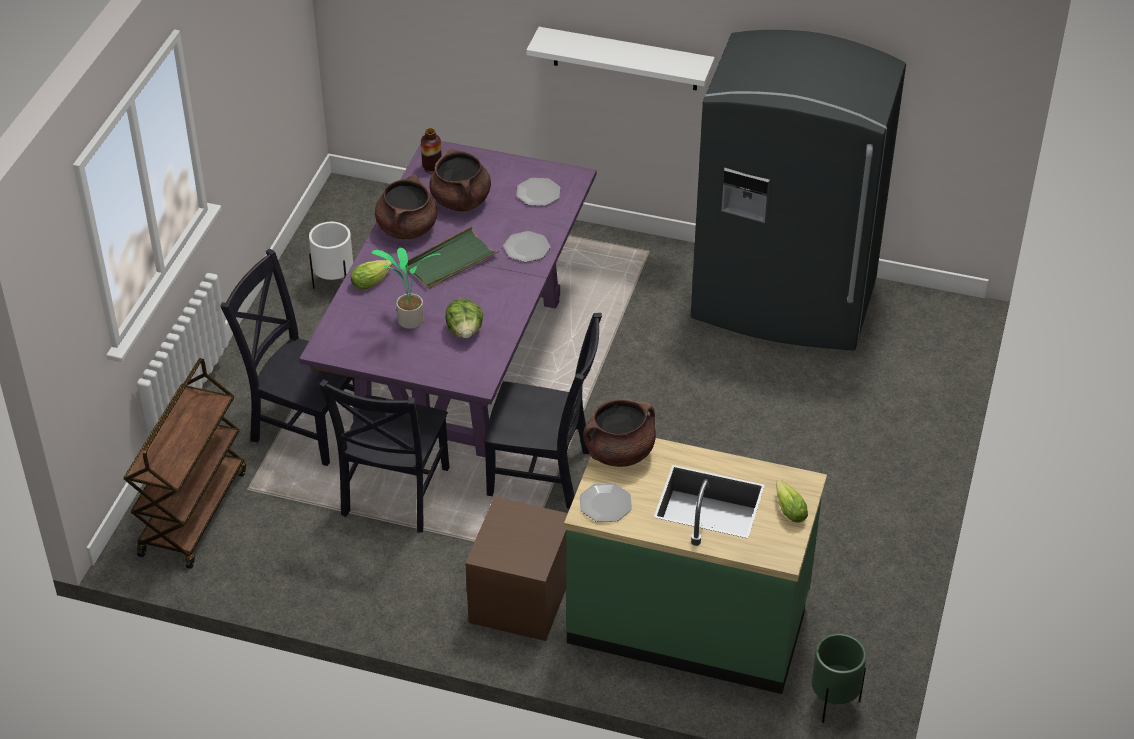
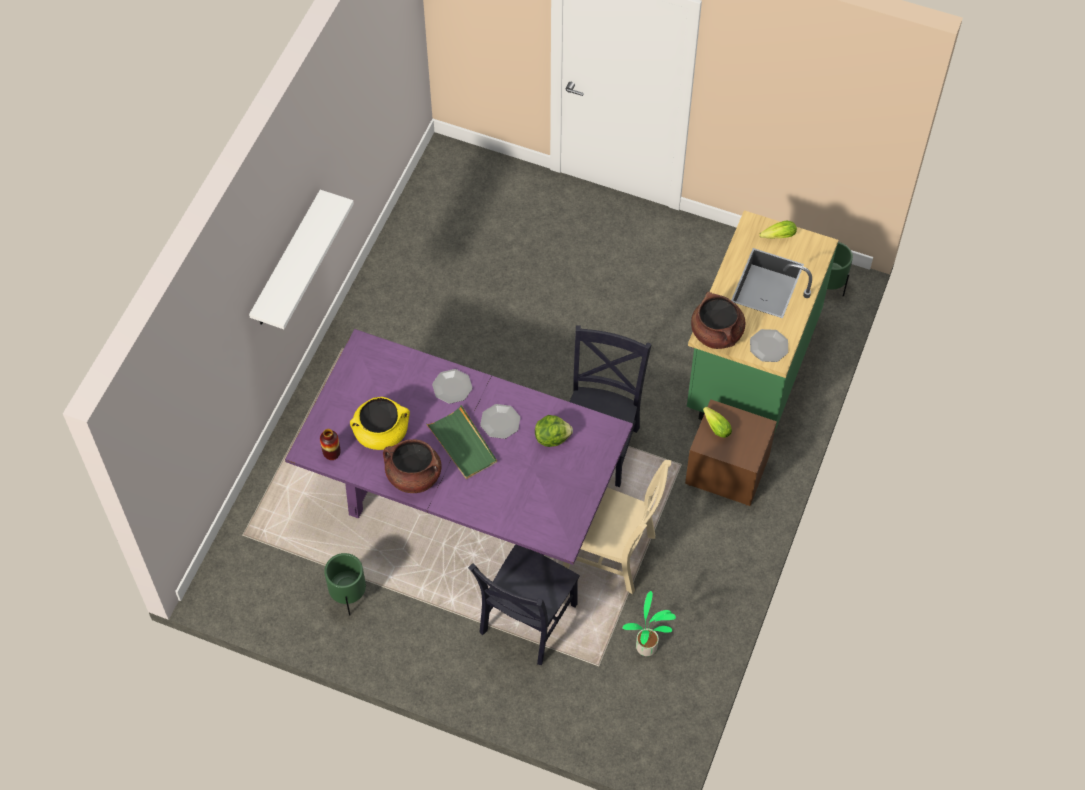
camera: 85 degrees left, 15 degrees up
(193, 512) = (621, 708): brown cart -> none
(335, 285) = (348, 596): white planter -> green planter
(373, 281) = (480, 504): lettuce -> lettuce (715, 426)
(393, 495) = (613, 554): black chair -> beige chair
(409, 321) = (536, 478): potted plant -> potted plant (647, 648)
(461, 200) = (381, 433): brown cooking pot -> yellow cooking pot
(538, 193) = (380, 374): plate -> plate (500, 422)
(783, 302) = (421, 261): grey fridge -> none

